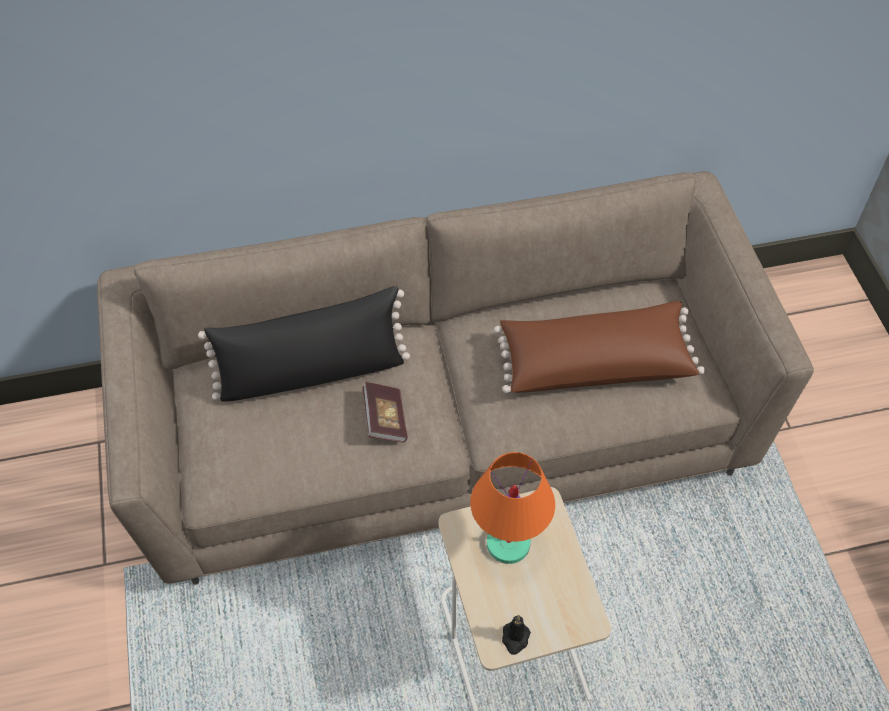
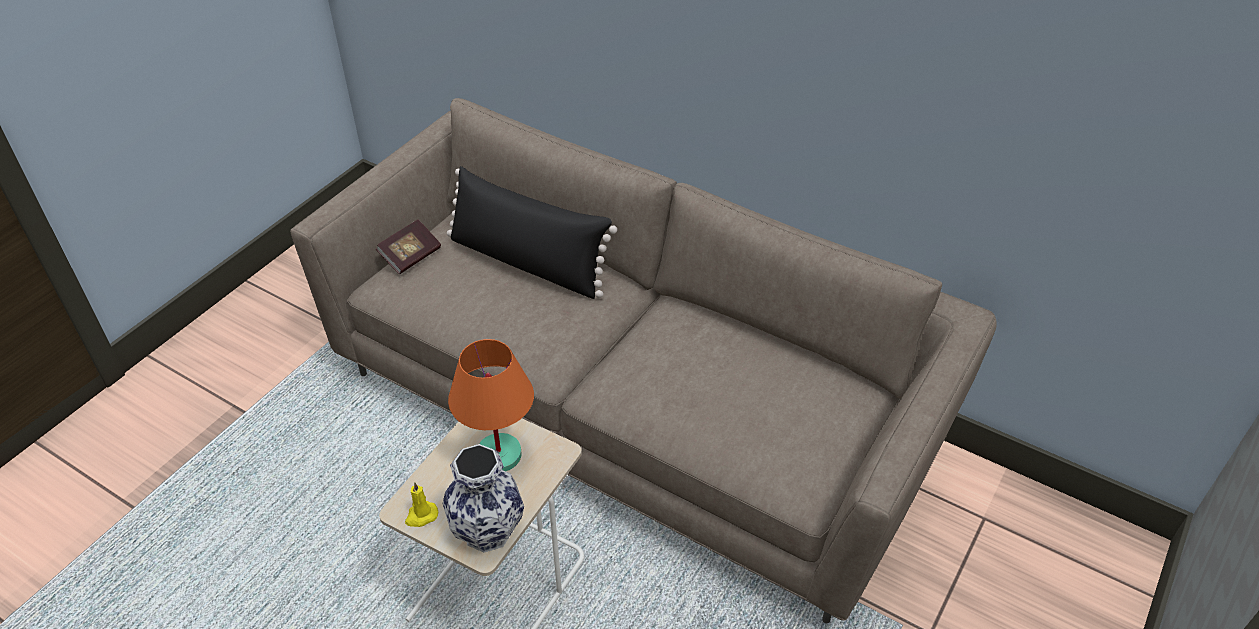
camera: 45 degrees right, 10 degrees down
(385, 420) = (534, 323): book -> book (410, 256)
(515, 638) = (421, 516): black candle -> yellow candle
(574, 605) = (488, 532): none -> vase
(594, 361) = (737, 398): brown pillow -> none

